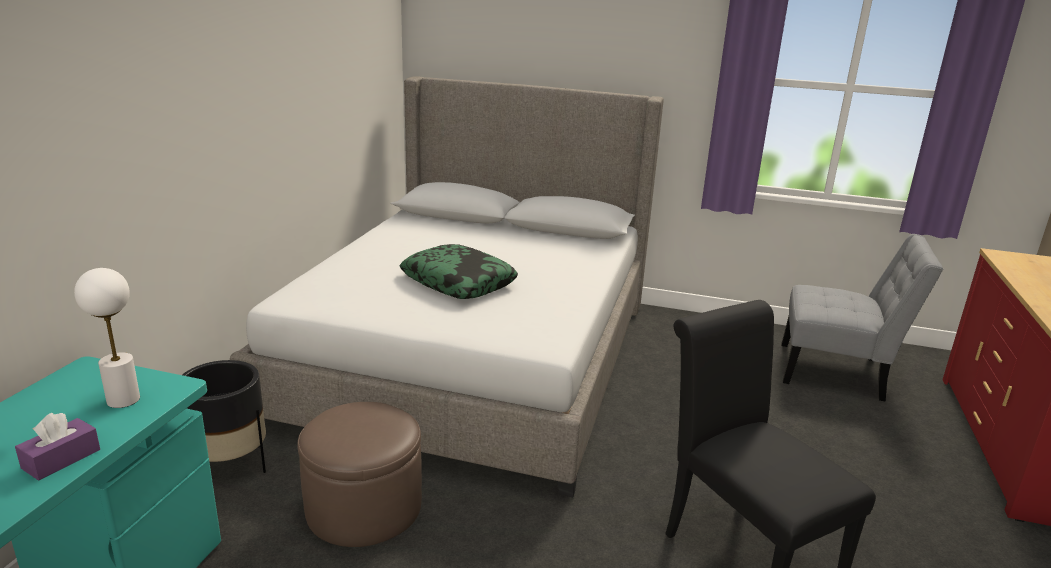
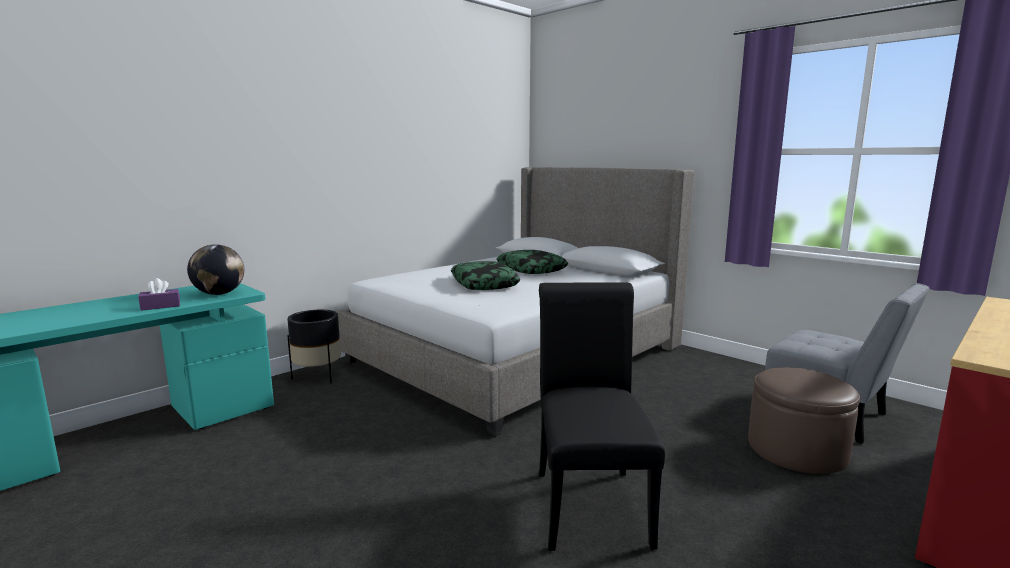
camera: 30 degrees right, 10 degrees down
(124, 399) = (219, 294): white table lamp -> globe
(364, 507) = (362, 410): brown ottoman -> brown ottoman (796, 449)
(477, 240) = (531, 269): none -> pillow

